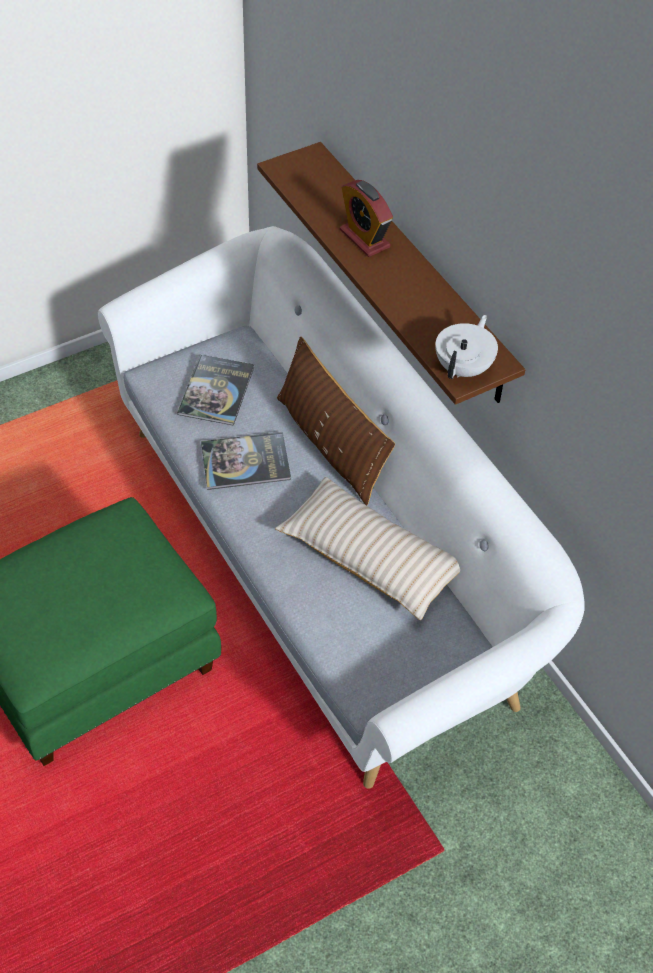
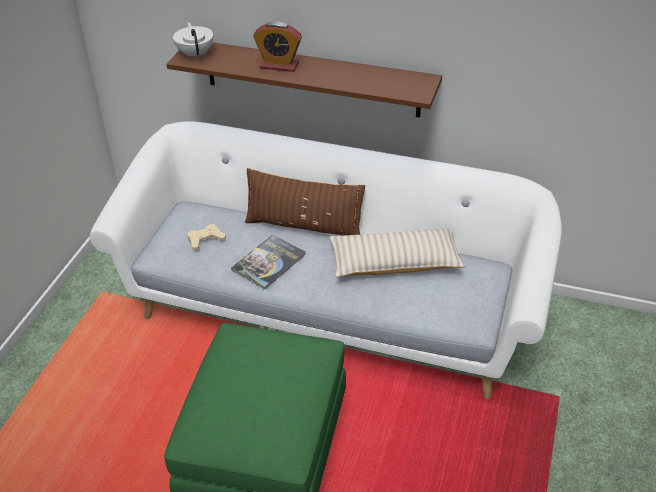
camera: 40 degrees left, 10 degrees down
(216, 391) = (205, 240): book -> beige game controller
(464, 367) = (414, 89): white teapot -> white teapot (196, 54)

